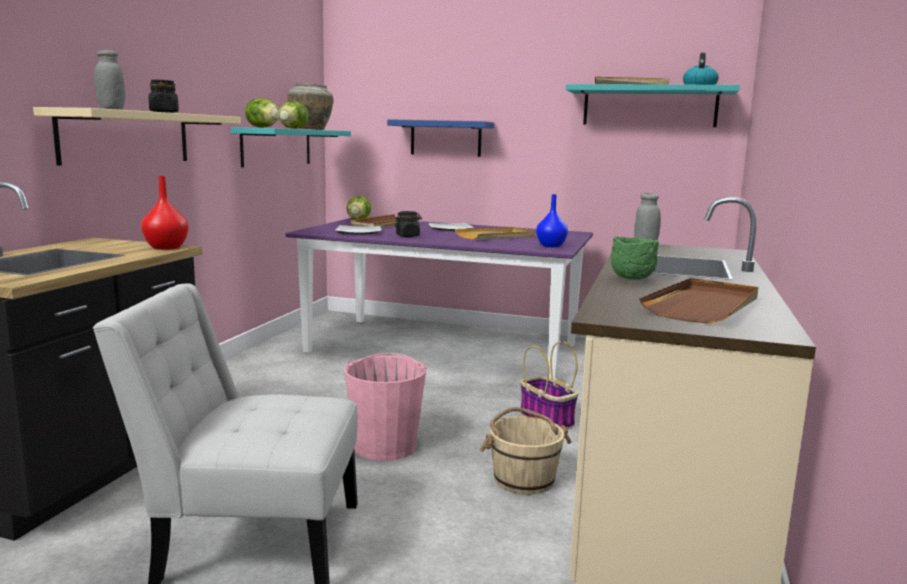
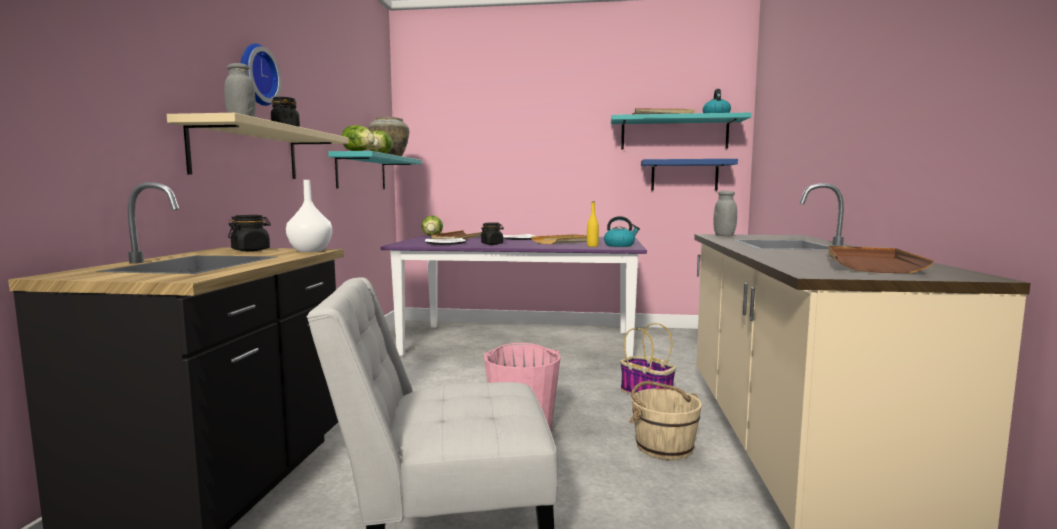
camera: 10 degrees left, 5 degrees down
(113, 244) = (251, 250): none -> black jar
(137, 54) = (256, 75): none -> wall clock
(166, 247) = (310, 250): red vase -> white vase
(445, 138) = (504, 164): blue shelf -> blue shelf (684, 175)
(516, 245) = (592, 246): none -> yellow bottle
(550, 246) = (620, 245): blue vase -> kettle
(631, 279) = (769, 252): green bowl -> none

